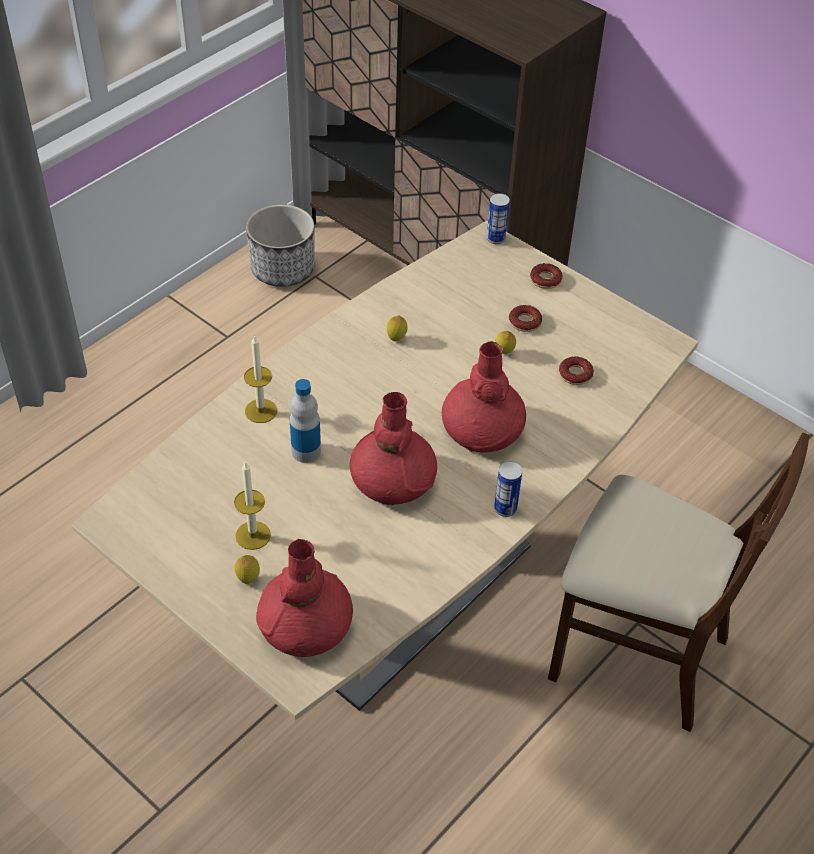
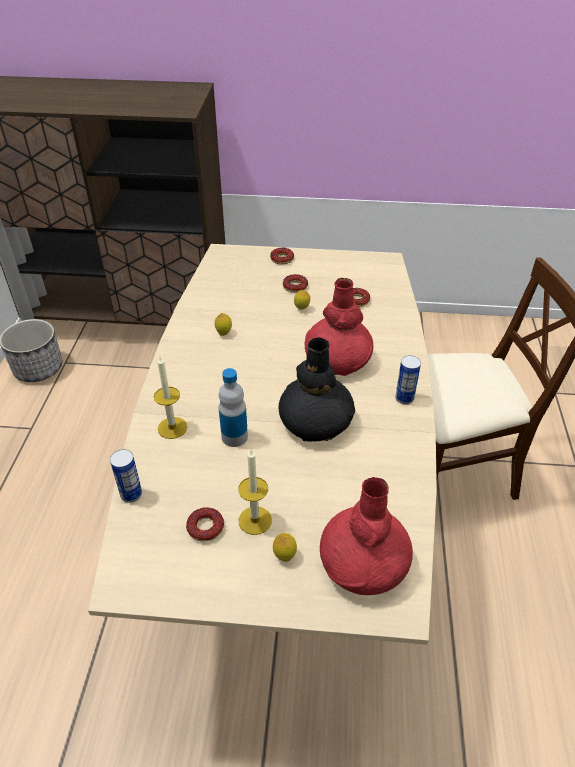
camera: 35 degrees left, 5 degrees down
(208, 516) = (205, 527): none -> donut
(392, 481) = (315, 422): red vase -> black vase
(496, 238) = (227, 250): can -> can (131, 494)

